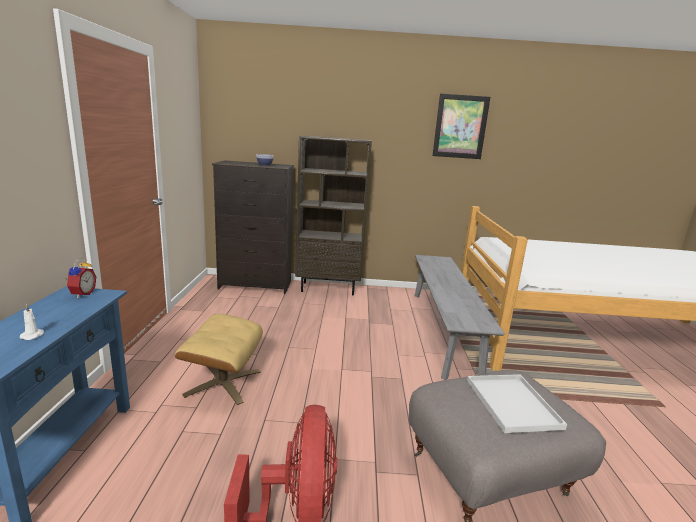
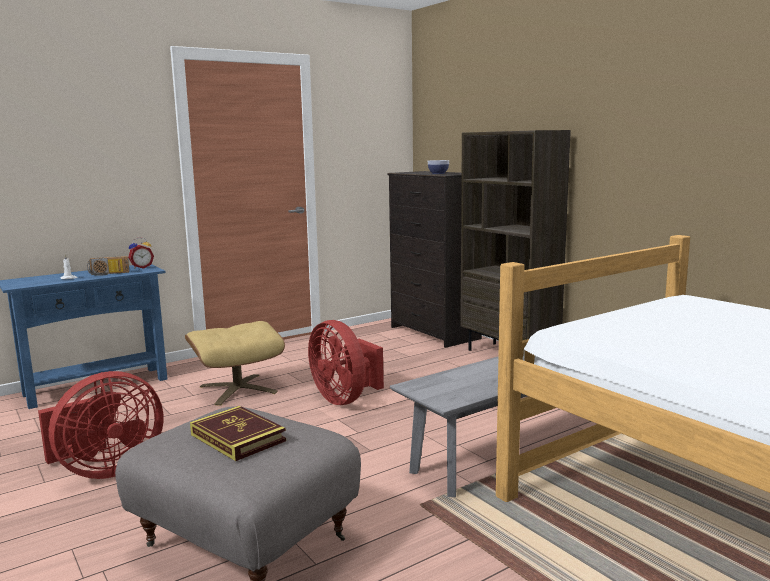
camera: 55 degrees right, 5 degrees down
(70, 313) = (108, 274): none -> radio
(312, 353) = (344, 399): none -> red fan
(460, 127) = (709, 91): picture -> none
(510, 402) = (238, 438): white tray -> book

